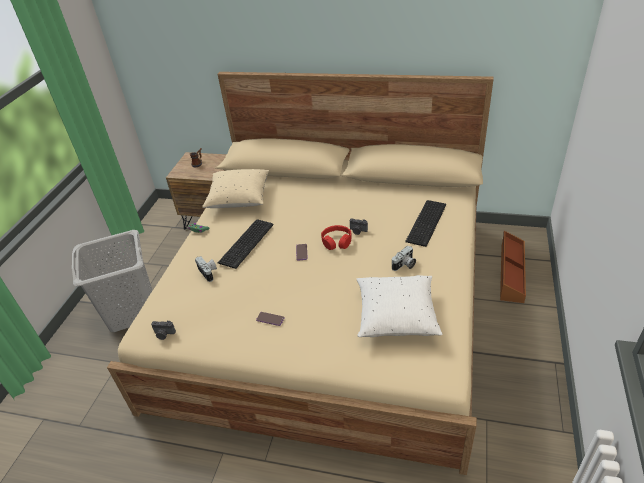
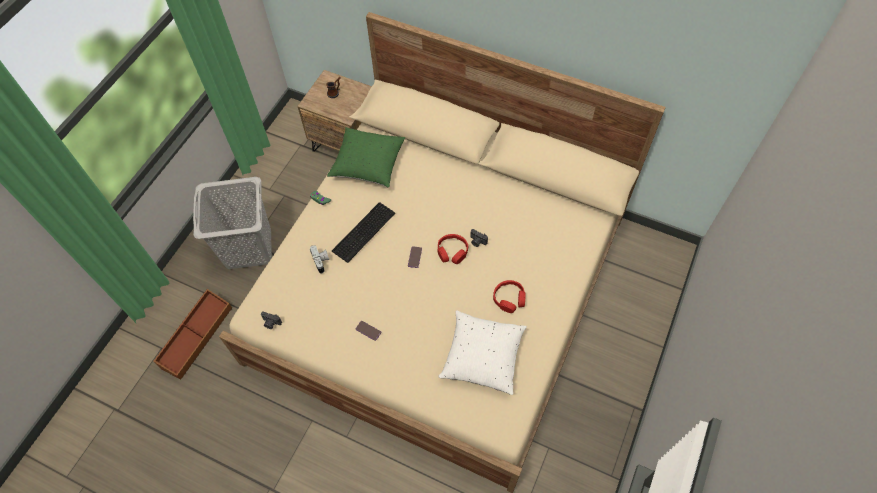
camera: 10 degrees right, 20 degrees up
(239, 199) = (368, 165): beige pillow -> green pillow
(404, 265) = (509, 299): camera -> red headphones
(428, 222) = (550, 248): keyboard -> none
(510, 272) = (635, 294): brown storage box -> brown storage box (196, 337)

